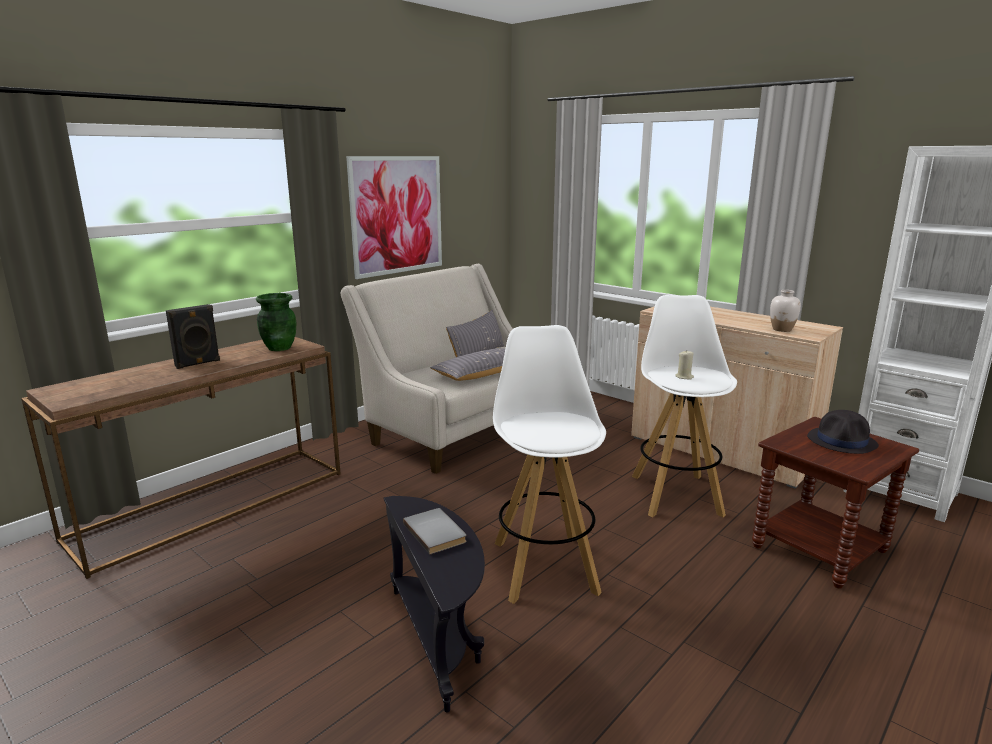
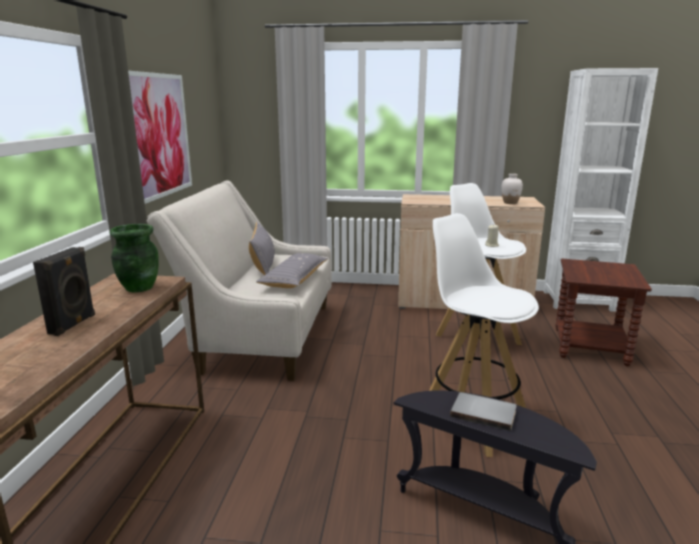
camera: 35 degrees left, 0 degrees up
(842, 441) = (600, 269): black hat -> none

